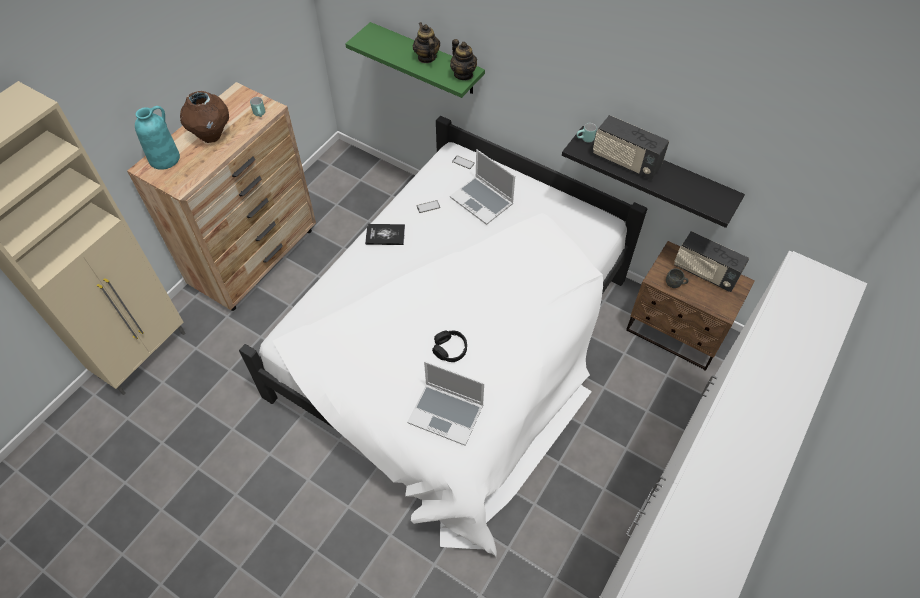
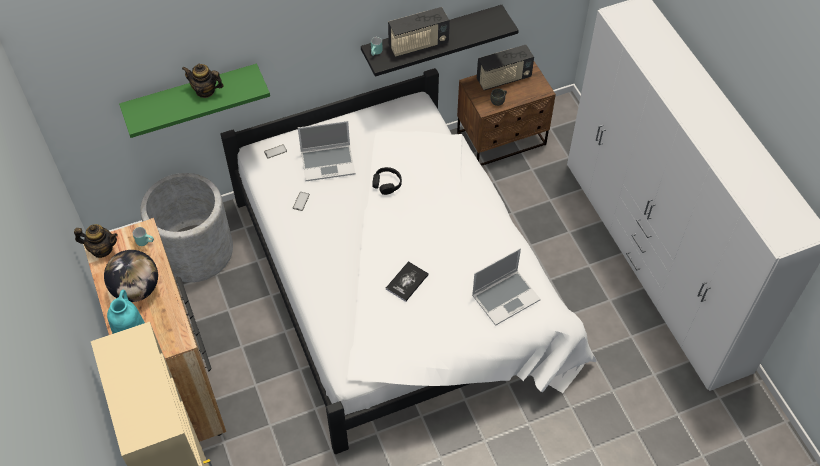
camera: 55 degrees left, 0 degrees up
(211, 135) = (136, 289): brown vase -> globe
(378, 196) = (194, 251): none -> grey planter
(385, 235) = (304, 246): book -> book (407, 282)
(450, 349) = (452, 264): black headphones -> black headphones (387, 184)
(463, 74) = (249, 79): teapot -> teapot (102, 249)

